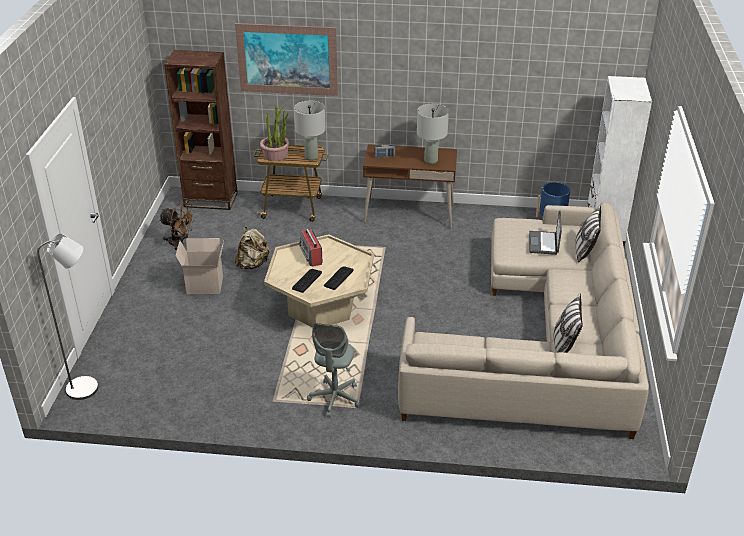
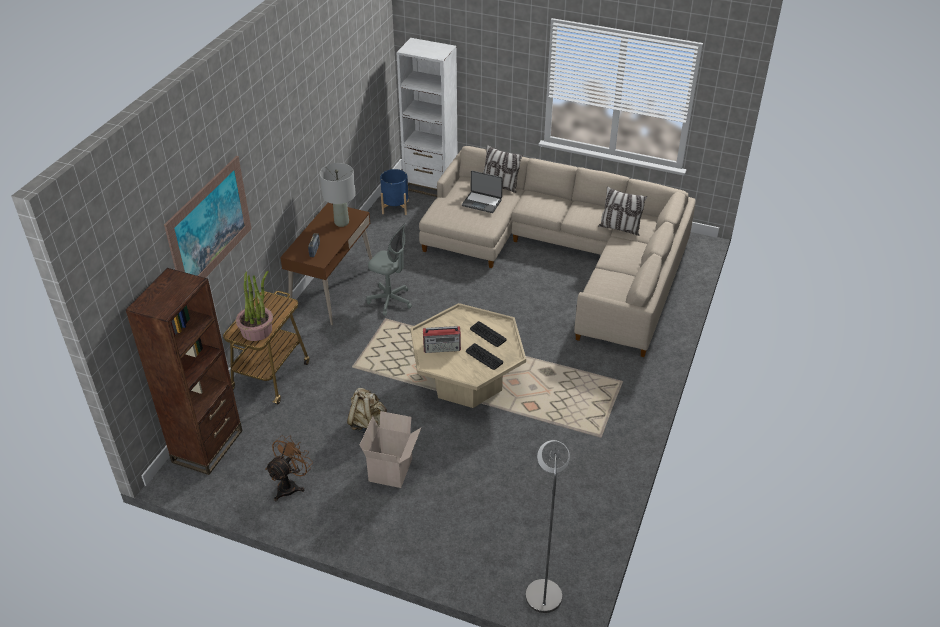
camera: 75 degrees left, 5 degrees up
(311, 157) = (278, 304): grey table lamp -> none
(335, 398) = (606, 394): grey office chair -> grey office chair (390, 301)

